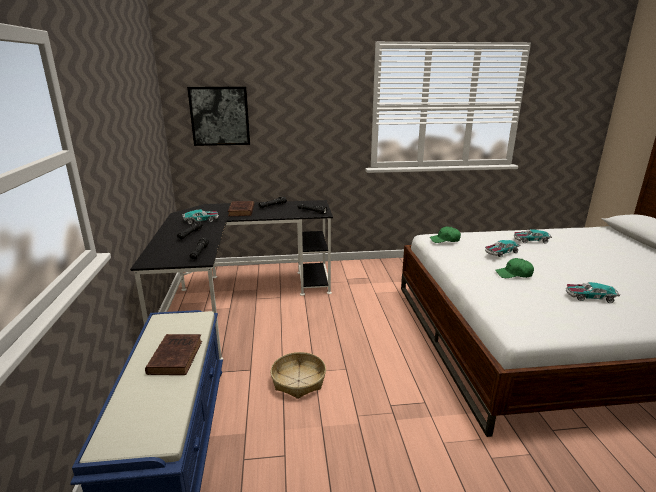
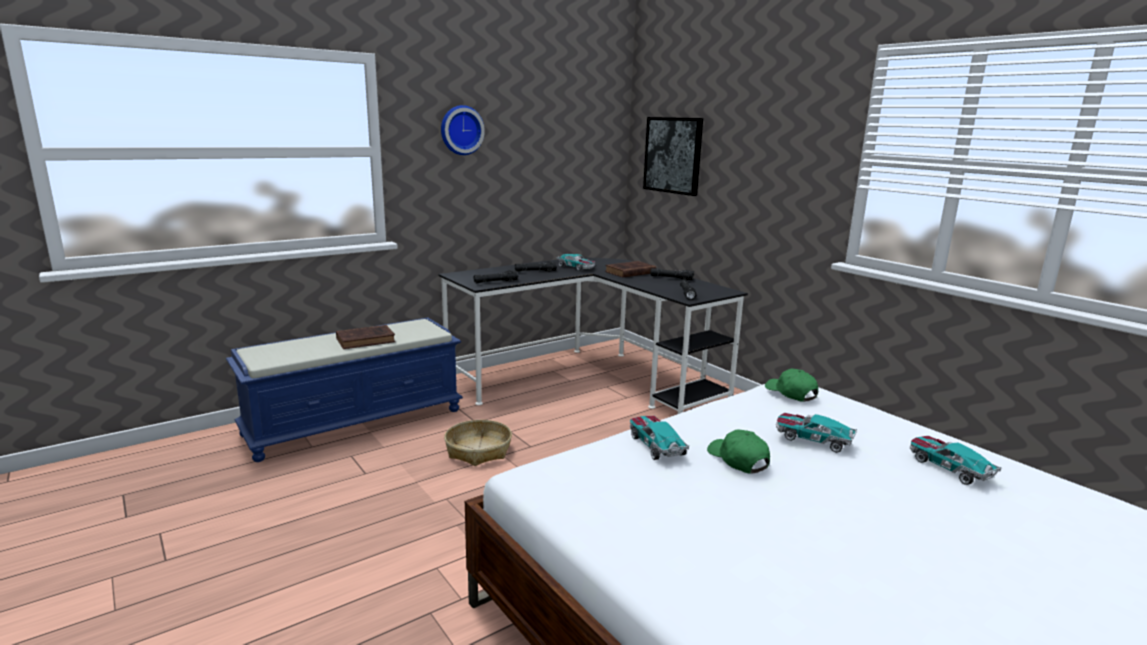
camera: 60 degrees right, 5 degrees down
(106, 116) = (461, 130): none -> wall clock
(589, 297) = (734, 536): toy car -> toy car (656, 445)

